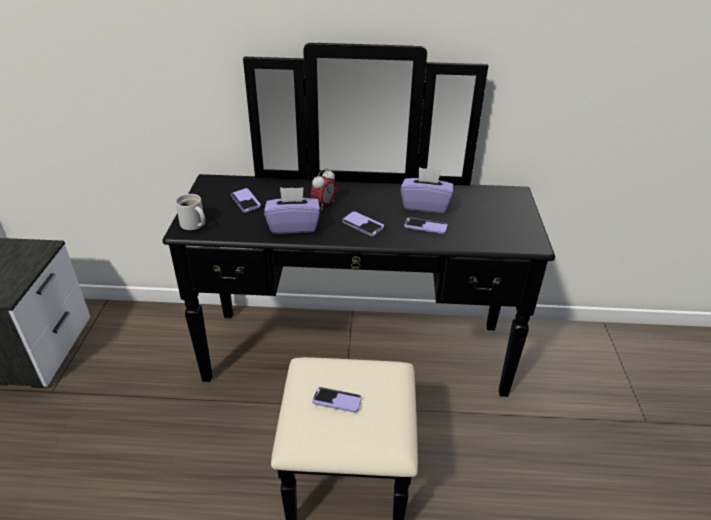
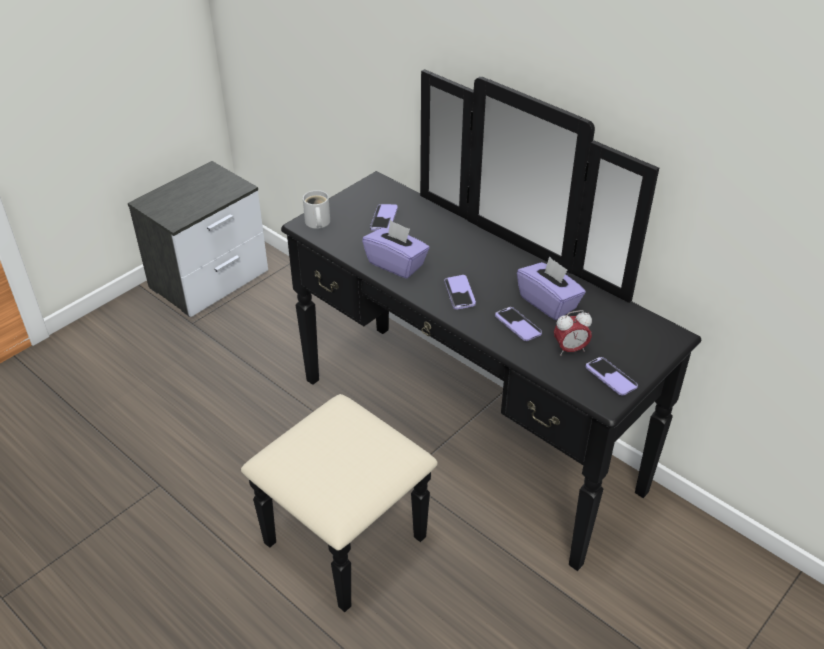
camera: 40 degrees right, 5 degrees up
(324, 204) = (450, 255): alarm clock -> alarm clock (570, 349)
(337, 400) = (329, 448): phone -> phone (611, 377)

